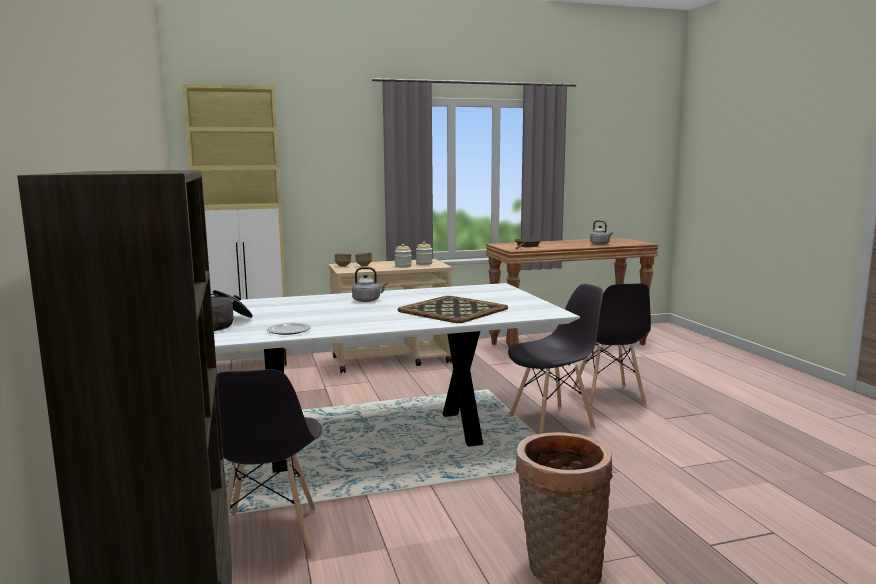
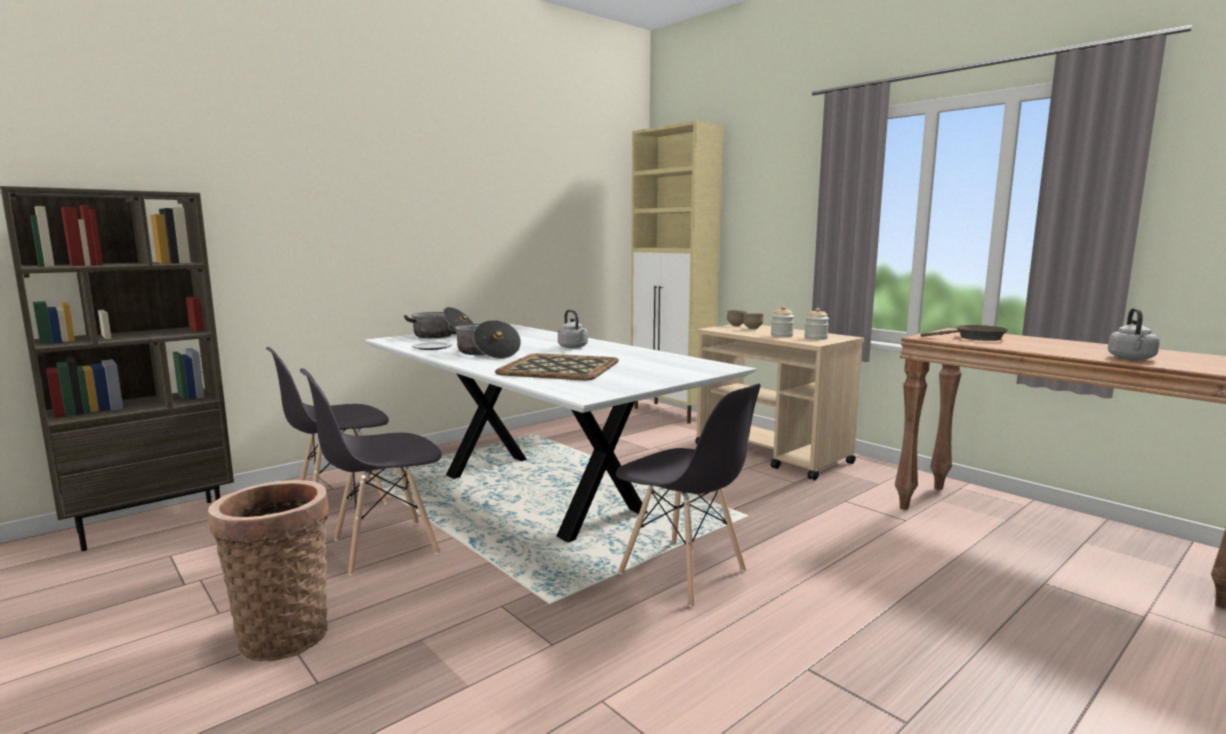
camera: 65 degrees right, 0 degrees up
(354, 319) = (486, 353): none -> cooking pot
(608, 397) = (841, 603): grey chair -> grey chair (384, 547)

